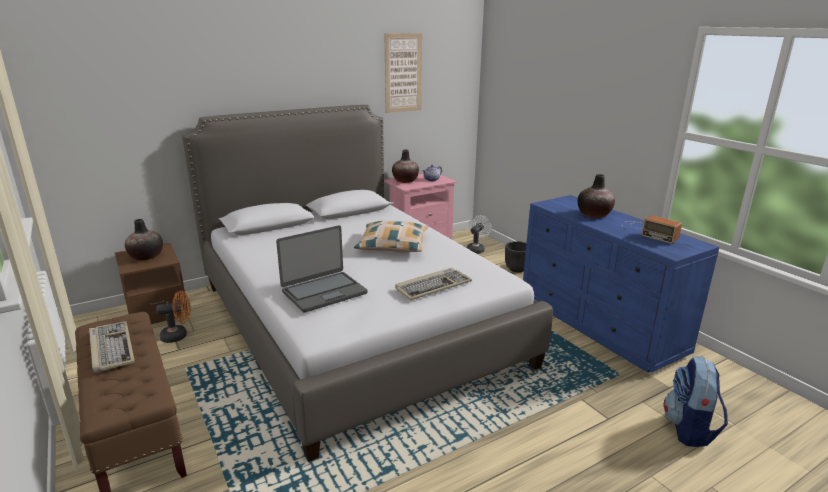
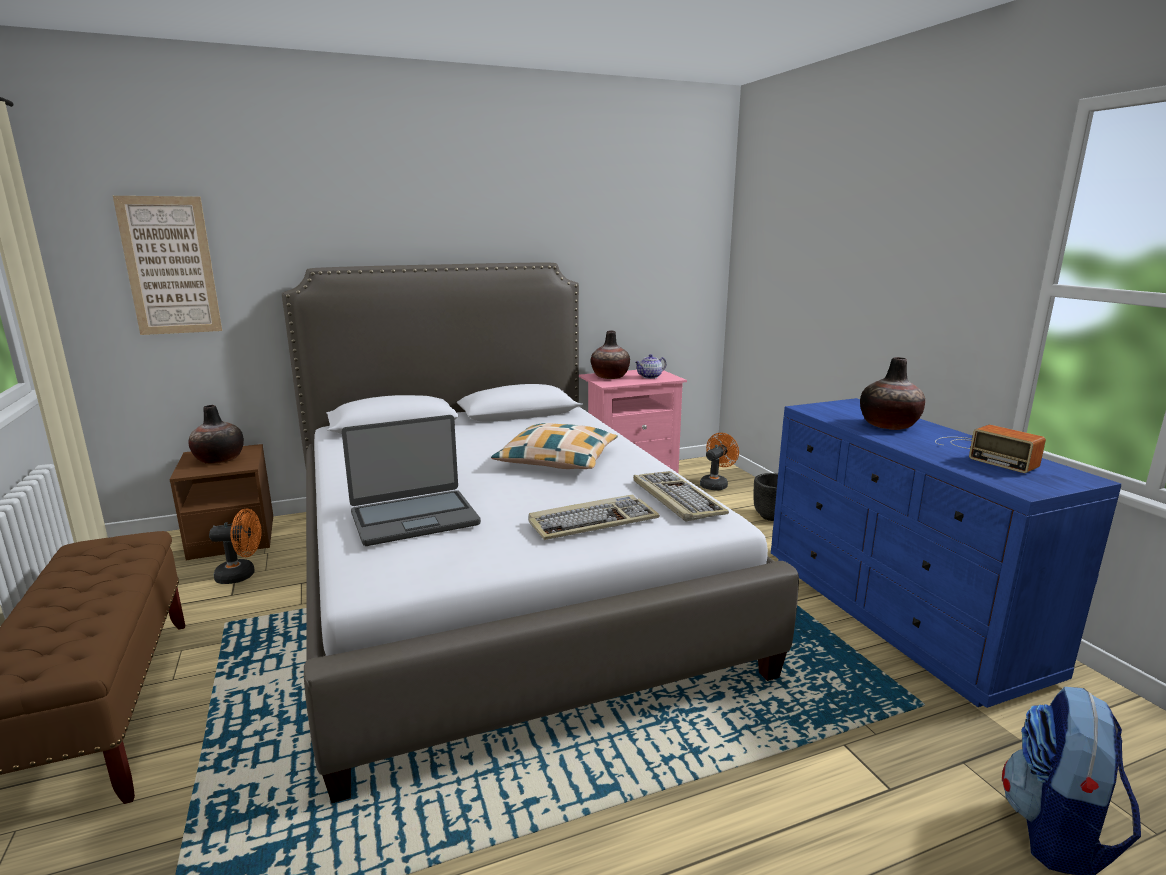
camera: 10 degrees right, 5 degrees down
(111, 348) = (77, 579): keyboard -> keyboard (676, 498)
(403, 73) = (612, 221): picture -> picture (170, 266)
(476, 249) = (716, 484): white fan -> orange fan

